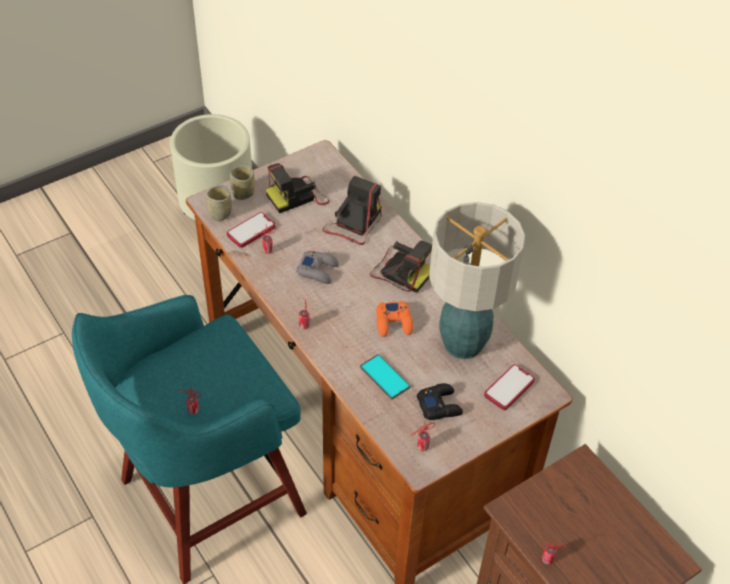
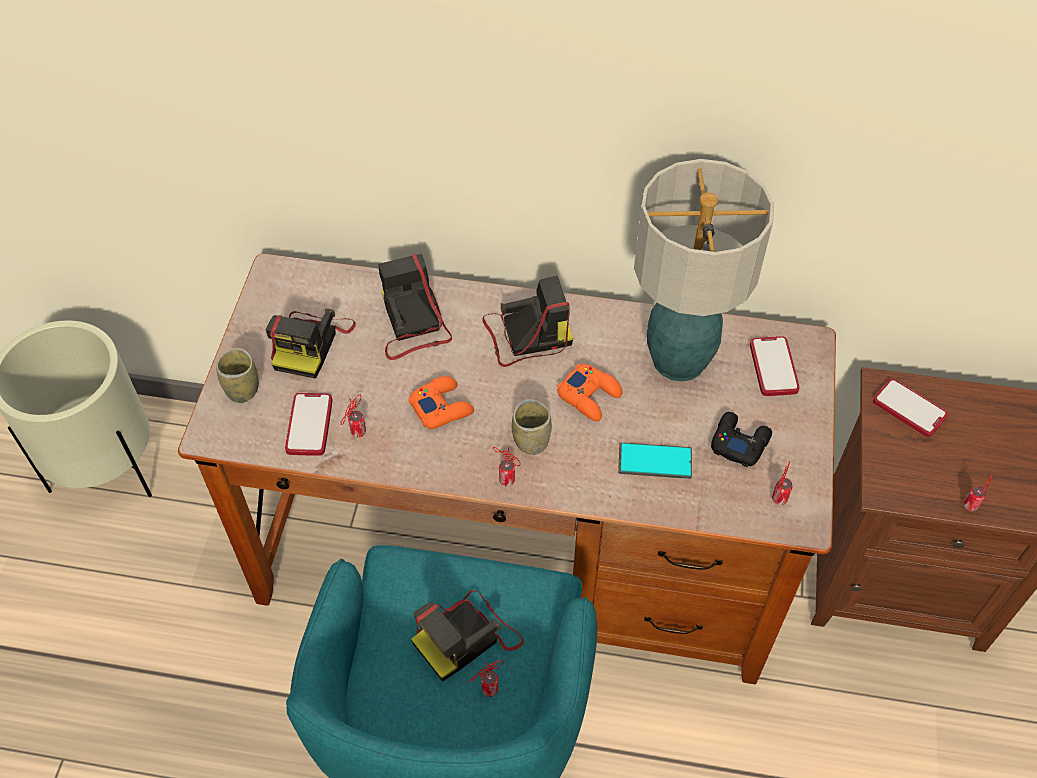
camera: 45 degrees left, 5 degrees up
(211, 381) = (467, 637): none -> camera
(220, 214) = (246, 435): cup -> cup (531, 441)
(318, 270) = (441, 407): grey game controller -> orange game controller
(582, 486) = (909, 409): none -> phone

